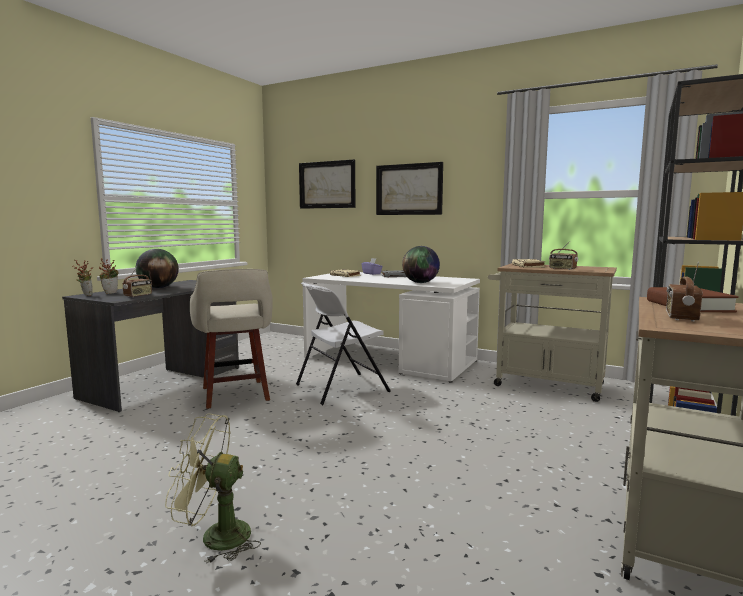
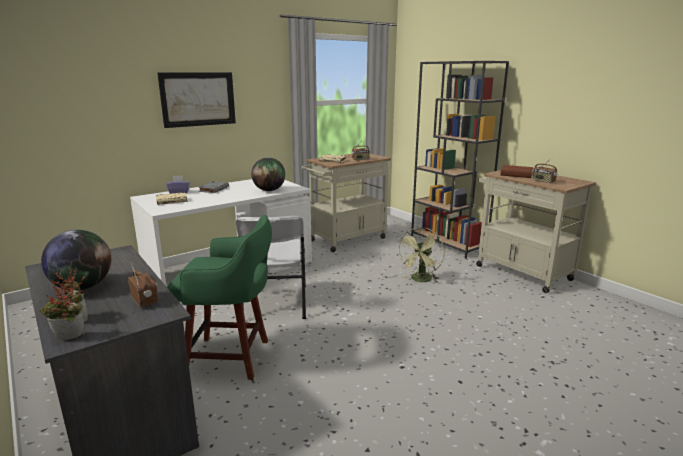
camera: 65 degrees left, 10 degrees up
(215, 537) = (493, 394): green fan -> green fan (420, 280)
(235, 395) = (231, 358): beige stool -> green stool
(327, 185) = (84, 93): picture -> none

